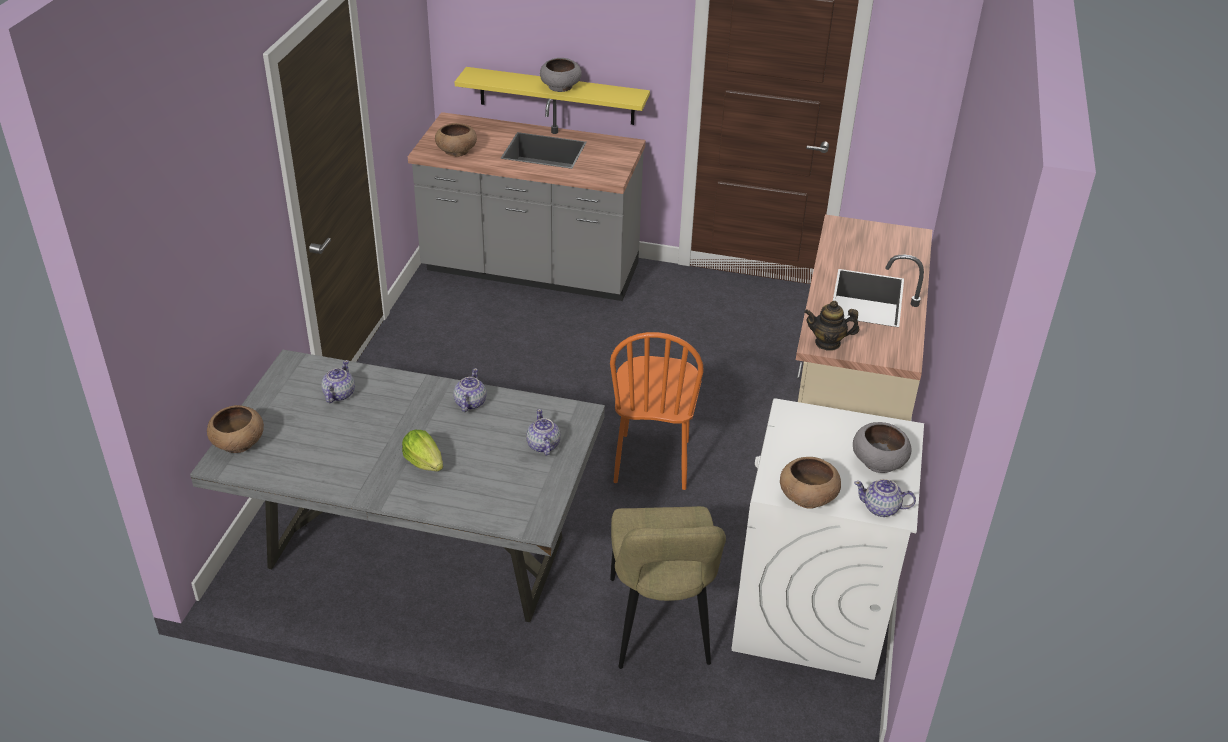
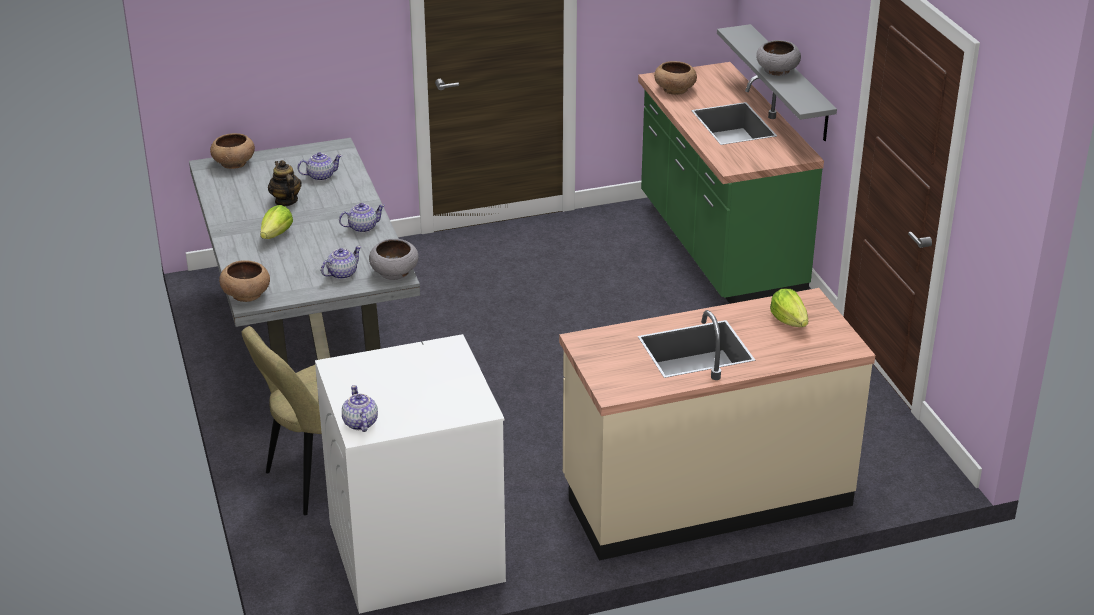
camera: 60 degrees right, 5 degrees down
(530, 271) = (718, 248): grey counter -> green counter
(556, 96) = (790, 83): yellow shelf -> grey shelf
(652, 461) = (523, 405): orange chair -> none
(807, 497) = (343, 383): brown bowl -> brown bowl (246, 294)
(828, 343) = (592, 346): teapot -> teapot (286, 201)
(861, 244) = (789, 321): none -> lettuce
(879, 461) = (423, 407): grey bowl -> grey bowl (395, 272)

